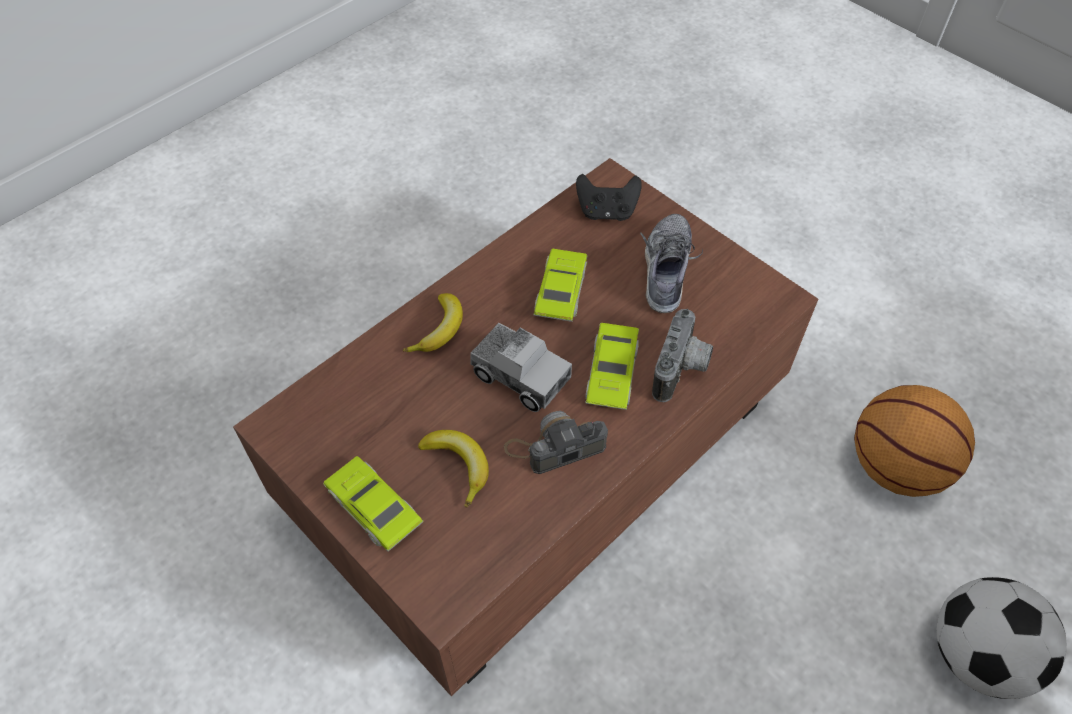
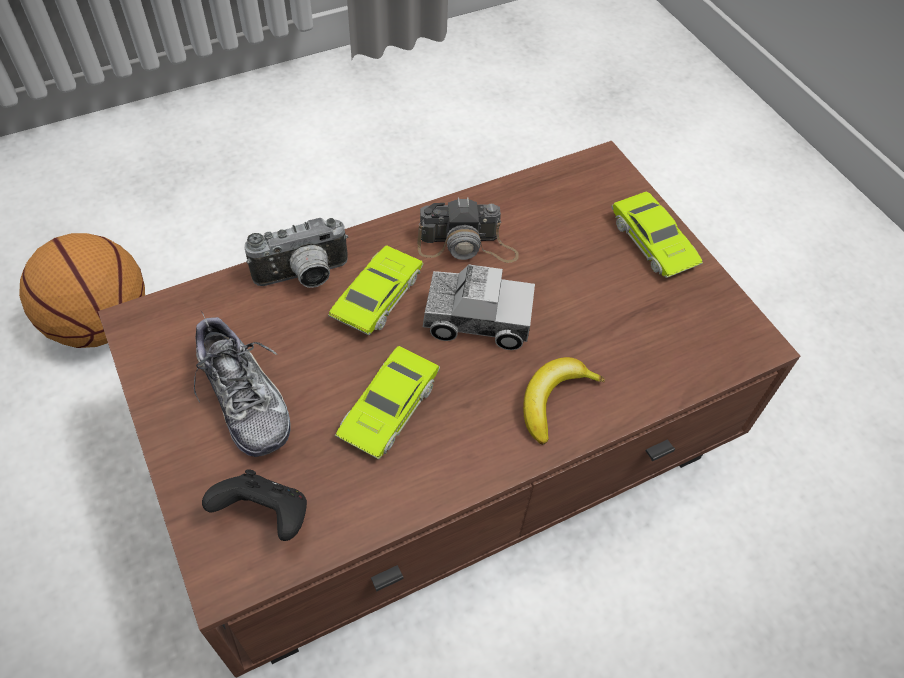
camera: 165 degrees left, 0 degrees up
(458, 465) = (566, 254): banana -> none
(520, 376) = (477, 320): toy truck -> toy truck turned 135 degrees clockwise
(666, 270) = (244, 398): shoe -> shoe turned 60 degrees counterclockwise
(682, 370) = (304, 277): camera -> camera turned 150 degrees counterclockwise
(977, 655) = (169, 188): football -> none

